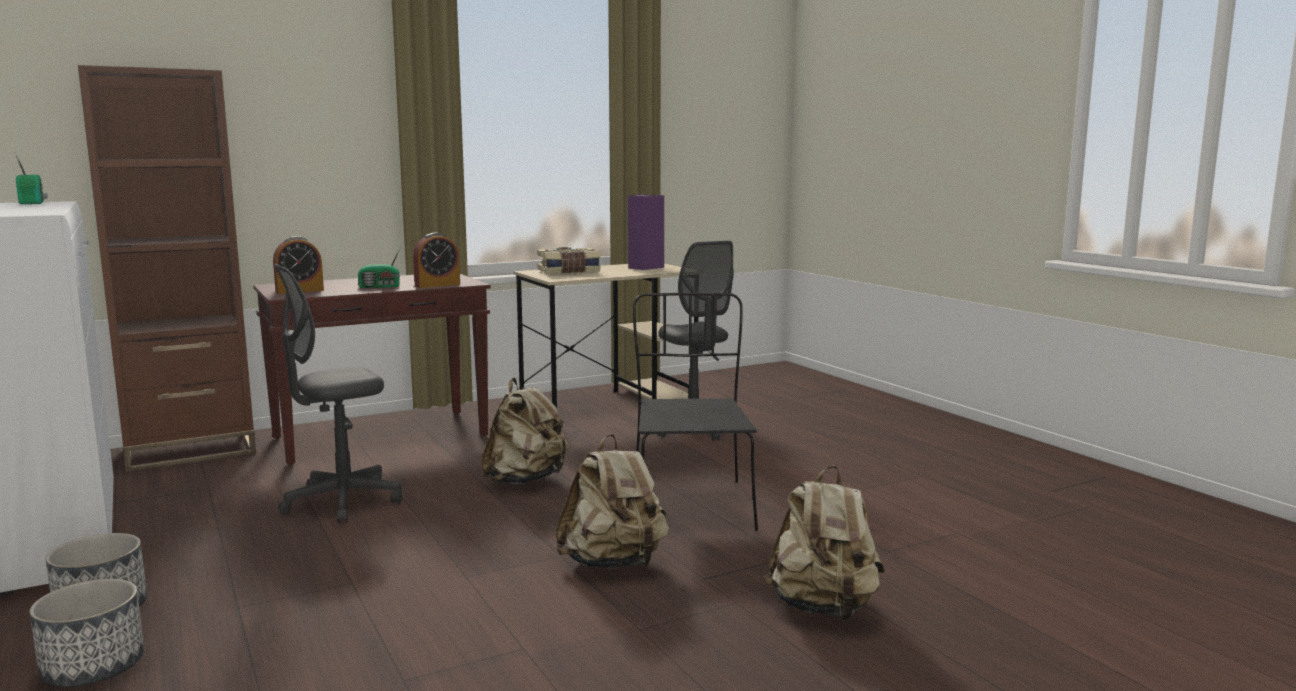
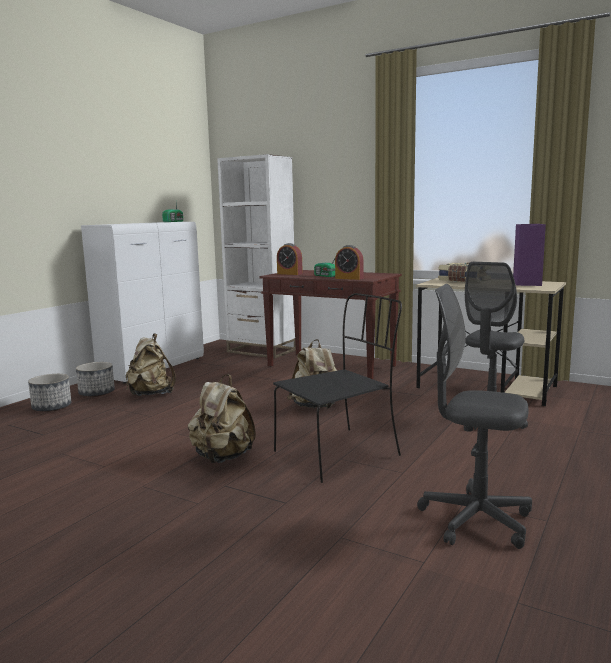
camera: 60 degrees right, 0 degrees up
(190, 451) = (262, 351): brown bookcase -> white bookcase
(342, 502) = (237, 387): grey office chair -> grey office chair (475, 520)
(823, 608) = (211, 533): beige backpack -> beige backpack (151, 394)

